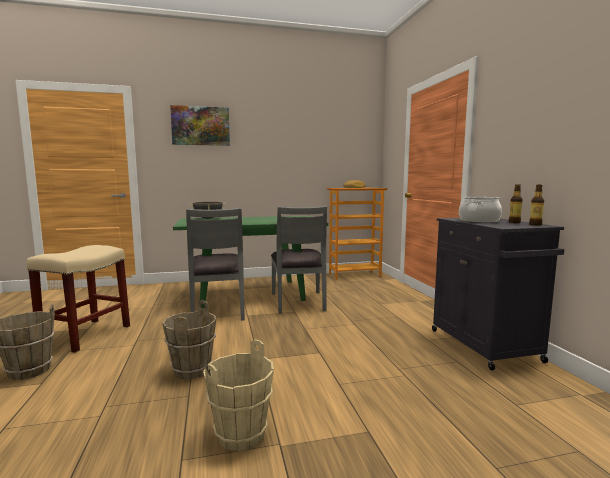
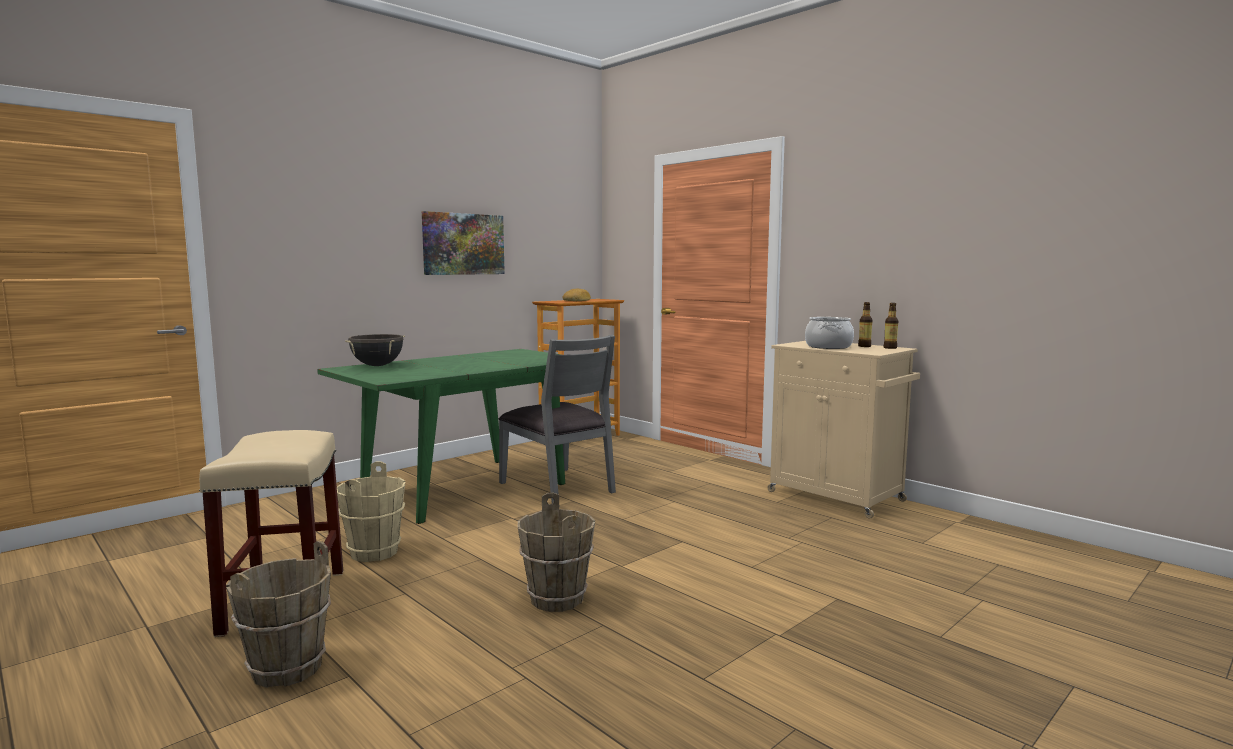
camera: 30 degrees left, 0 degrees up
(200, 126) = (330, 194): picture -> picture (463, 244)
(218, 310) = (455, 521): grey chair -> none
(241, 435) = (727, 639): beige bucket -> beige bucket (375, 552)
(485, 346) = (838, 497): black cabinet -> beige cabinet

